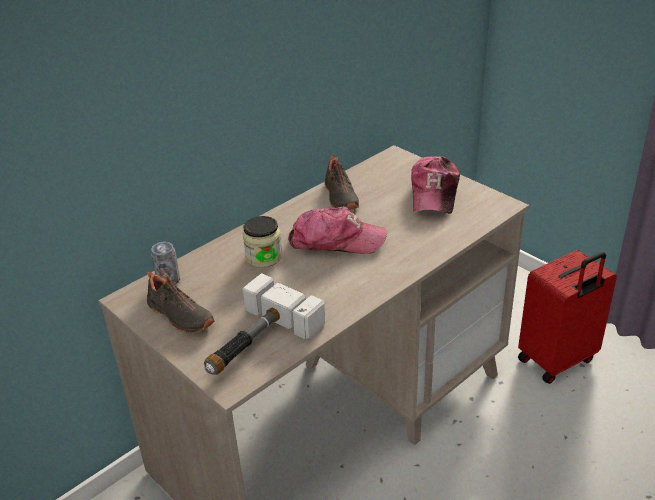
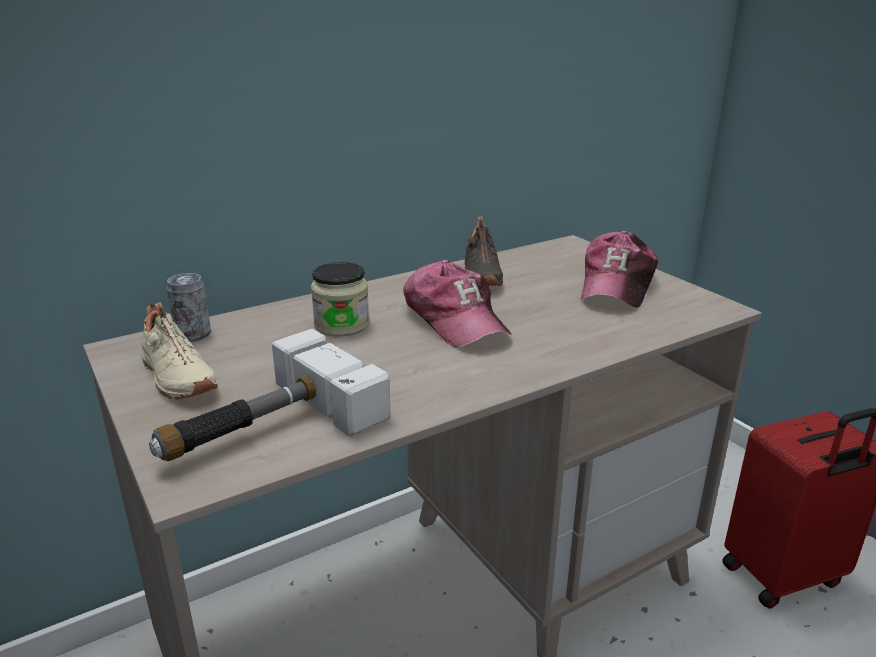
camera: 10 degrees right, 10 degrees down
(179, 316) = (176, 378): black shoe -> beige shoe
(336, 241) = (455, 319): cap -> cap turned 45 degrees clockwise

